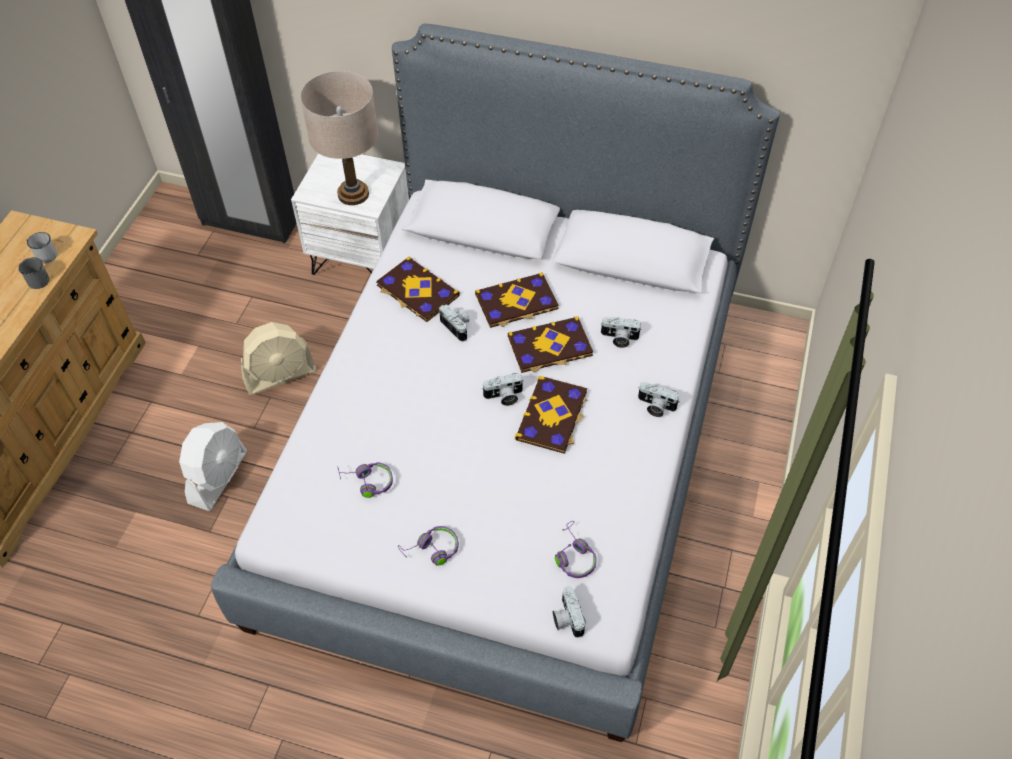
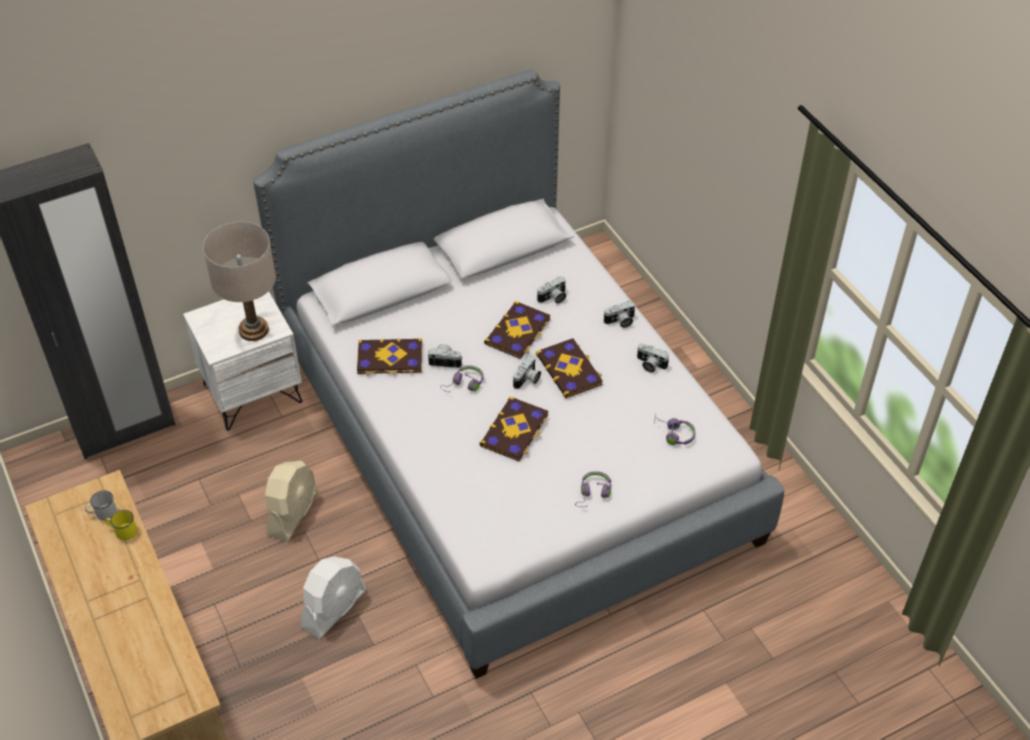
camera: 45 degrees left, 5 degrees down
(37, 279) = (123, 531): grey mug -> yellow mug
(218, 477) = (334, 608): white fan -> white fan turned 60 degrees clockwise
(367, 482) = (509, 487): purple headphones -> purple headphones (464, 384)
(516, 302) = (464, 320): book -> book (515, 431)
(566, 618) = (708, 467): camera -> camera (650, 364)

